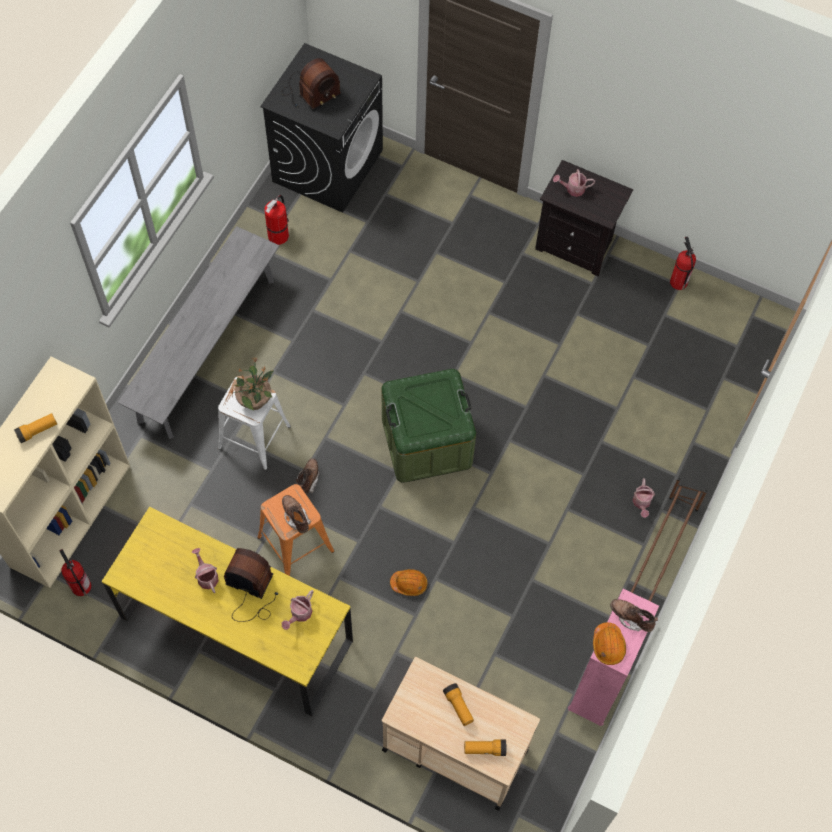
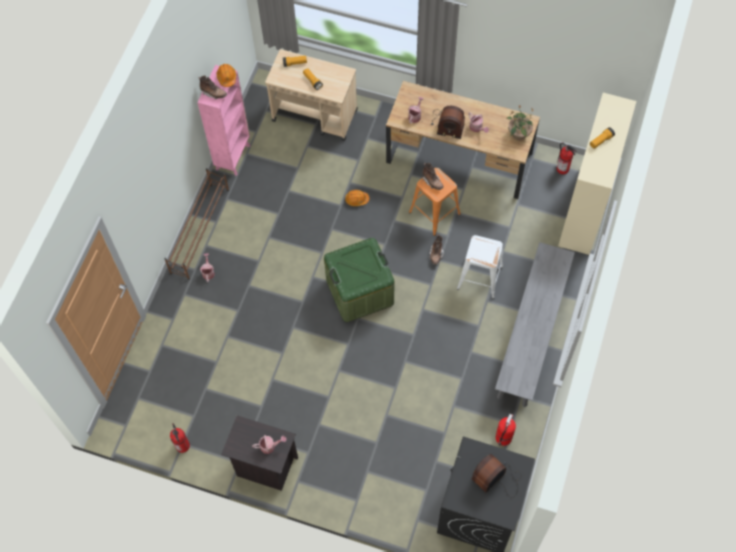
camera: 175 degrees right, 0 degrees up
(236, 629) = (459, 159): yellow desk -> brown desk
(255, 400) = (478, 252): potted plant -> potted plant (518, 134)

